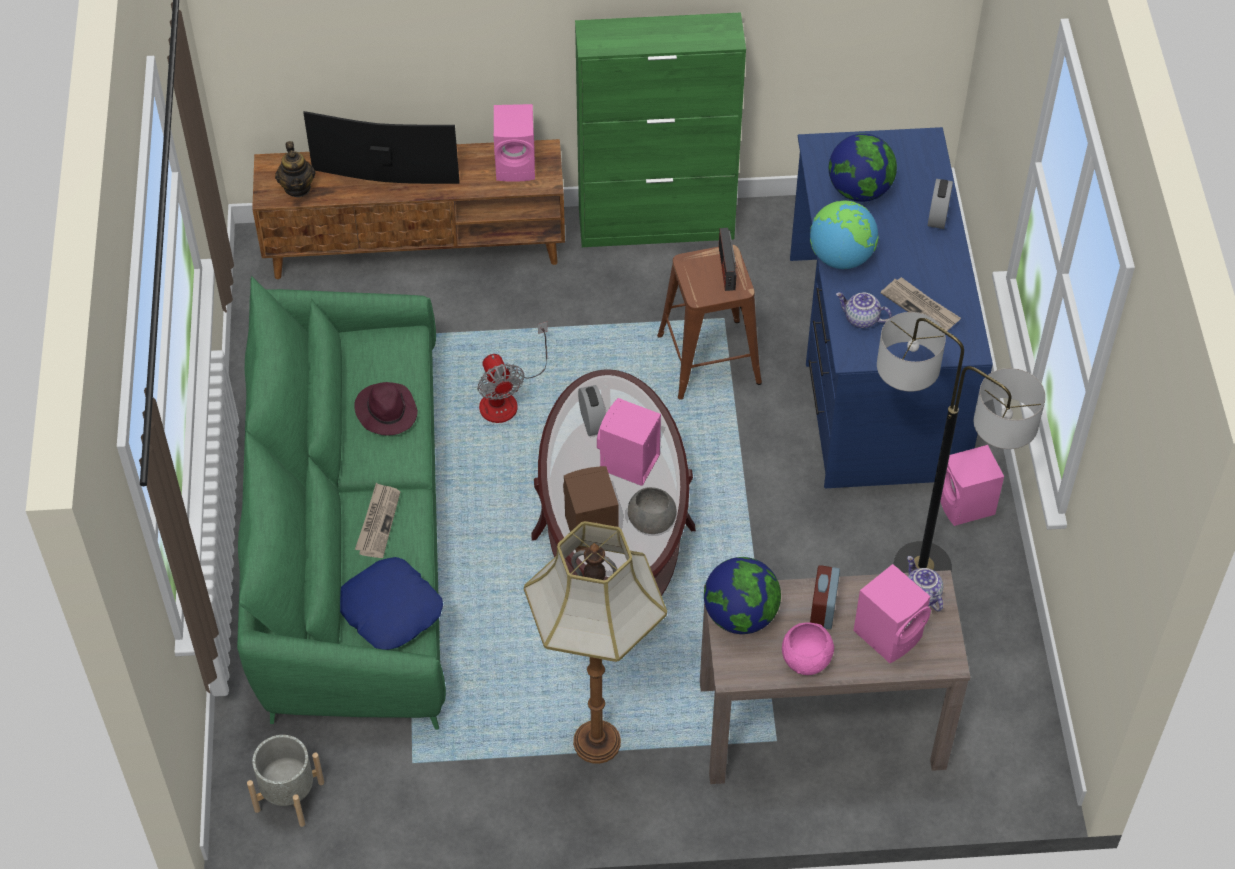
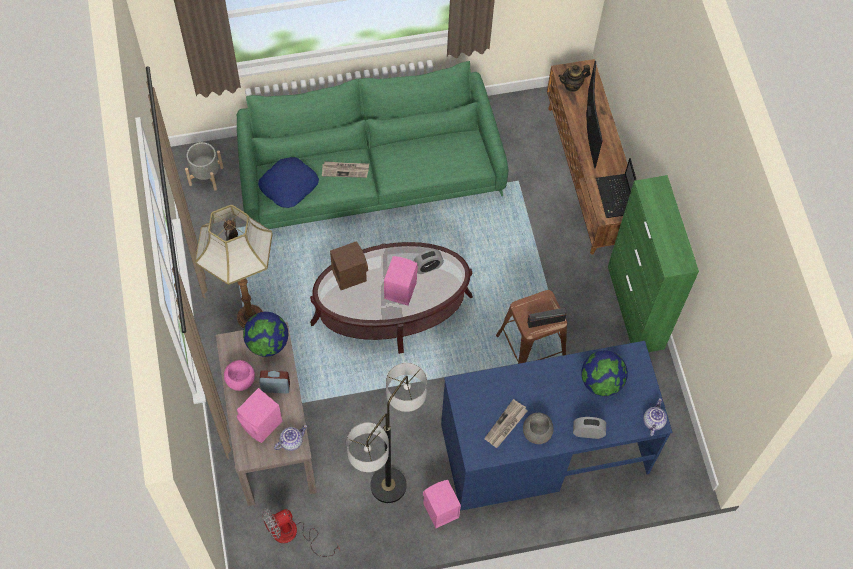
camera: 80 degrees right, 10 degrees up
(386, 411) = (423, 162): purple hat -> none
(506, 398) = (481, 240): fan -> fan (293, 534)
(517, 165) = (616, 197): pink speaker -> laptop
(650, 520) = (360, 305): grey bowl -> grey bowl (537, 431)
(841, 257) = (540, 374): globe -> none
(861, 319) = (489, 389): teapot -> teapot (653, 421)

